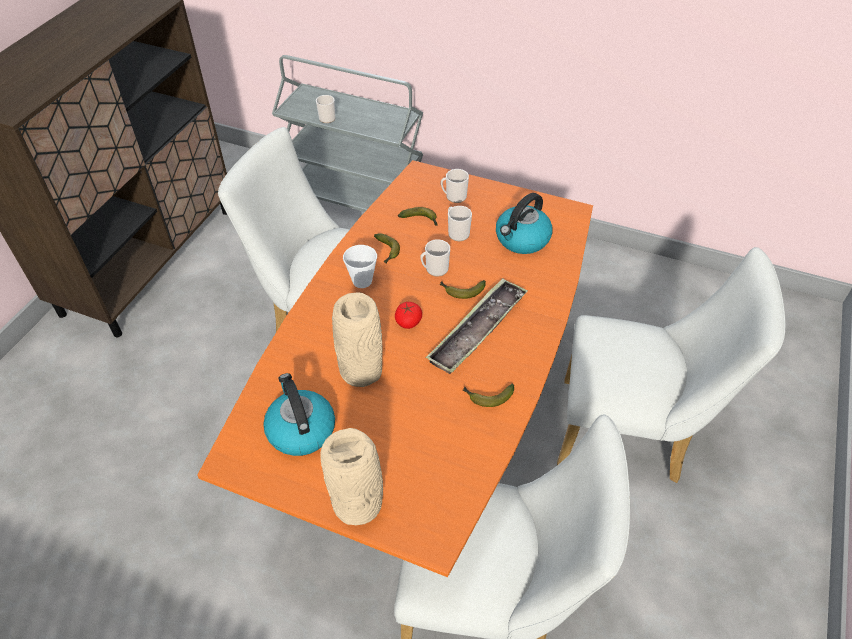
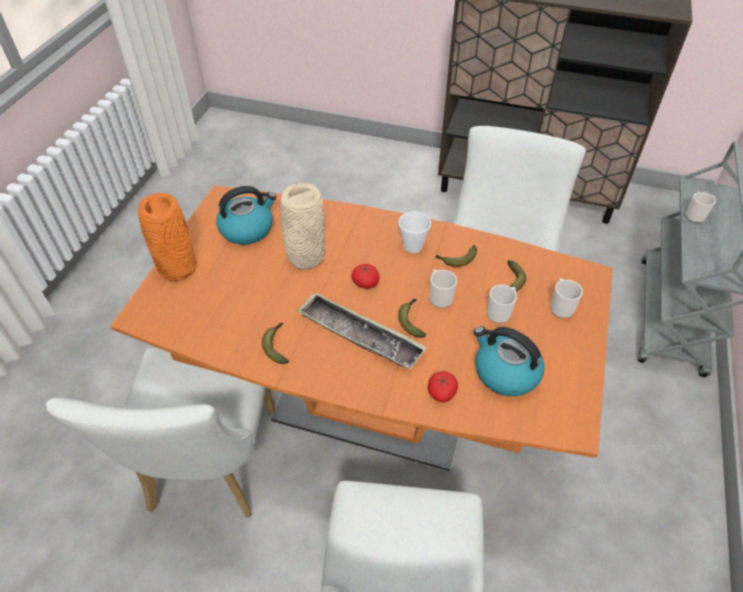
camera: 85 degrees right, 0 degrees up
(359, 504) = (177, 269): beige vase -> orange vase
(542, 280) = (441, 392): none -> tomato

